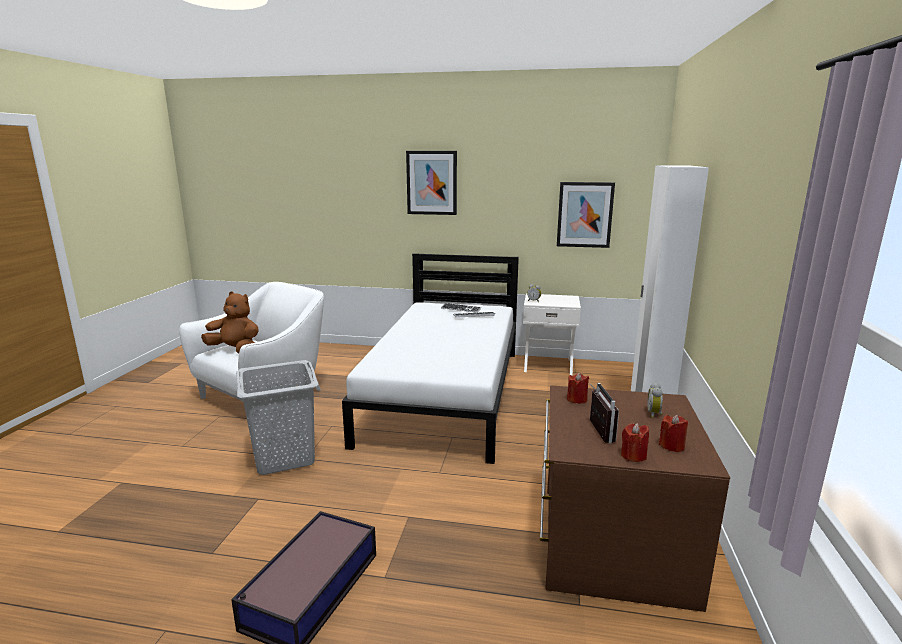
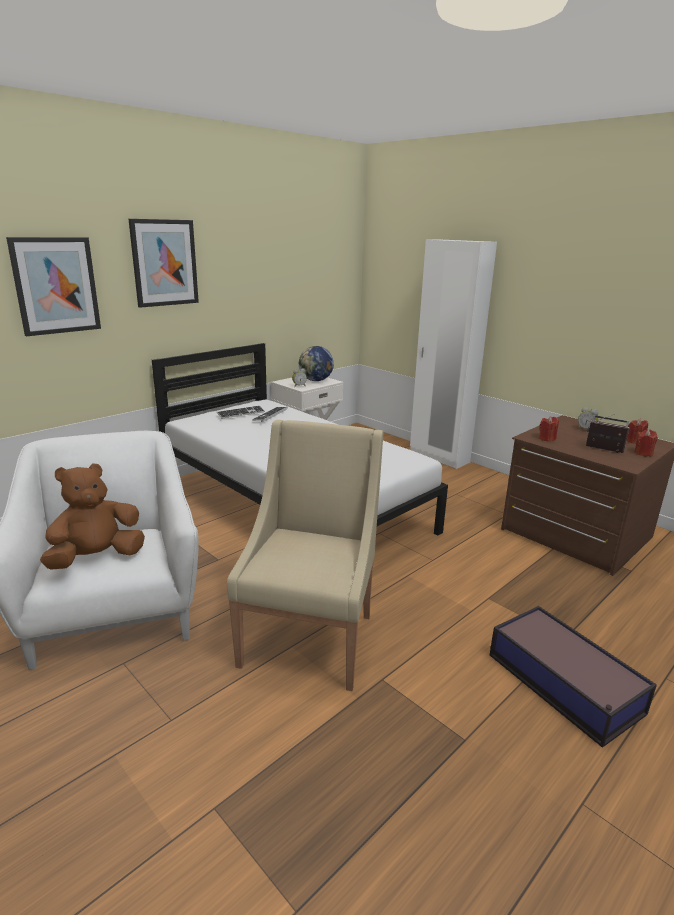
camera: 55 degrees left, 5 degrees up
(285, 457) = (310, 637): grey laundry basket -> beige armchair
(561, 301) = (316, 380): none -> globe
(584, 214) = (312, 290): picture -> picture (56, 285)

